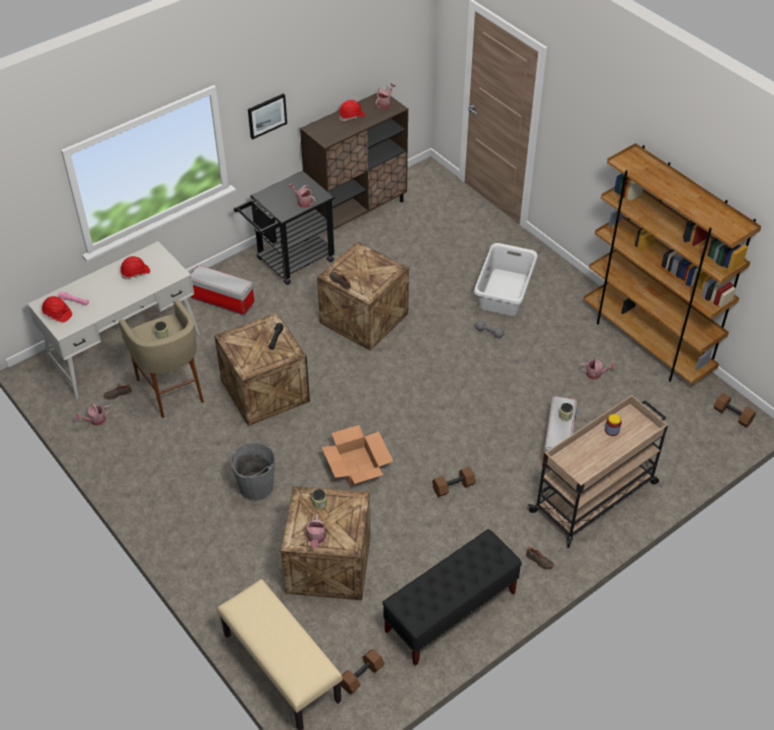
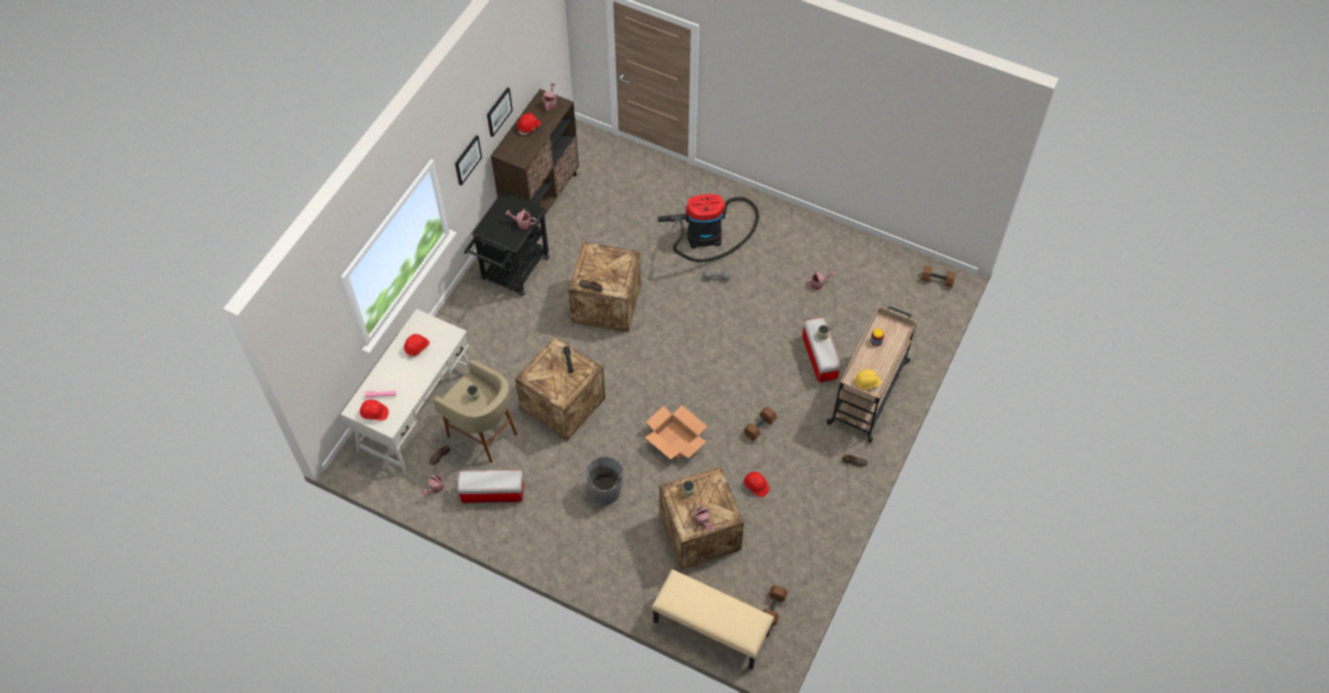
camera: 25 degrees left, 10 degrees up
(222, 300) = (474, 333): storage box -> storage box (491, 493)
(320, 84) = (498, 111): none -> picture
(415, 543) = (756, 486): none -> red hard hat
(450, 612) = (811, 530): black bench -> none
(503, 292) = (708, 235): white laundry basket -> vacuum cleaner
(578, 467) = (867, 382): none -> yellow hard hat
(647, 343) = (844, 239): brown bookcase -> none

